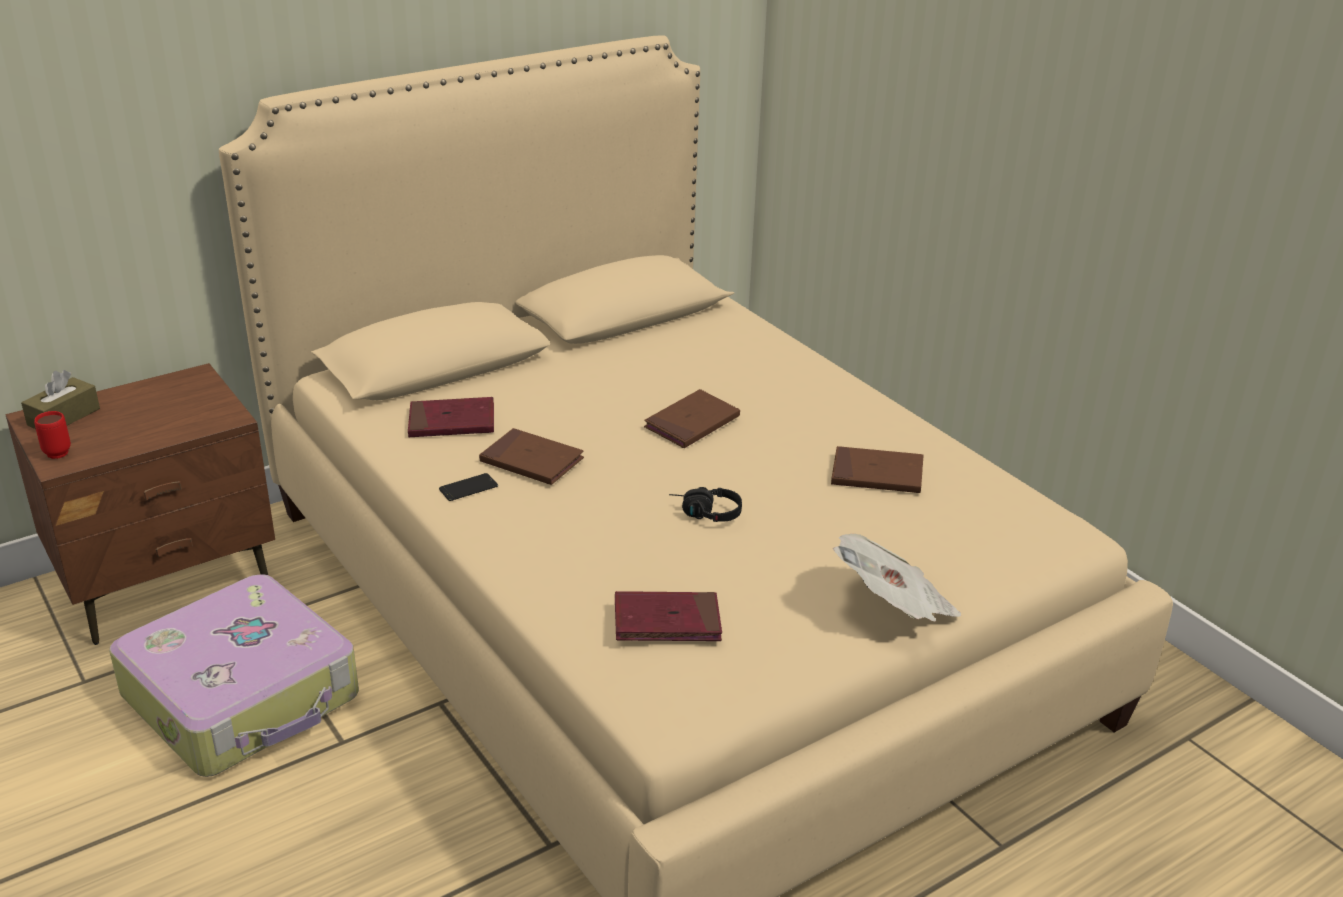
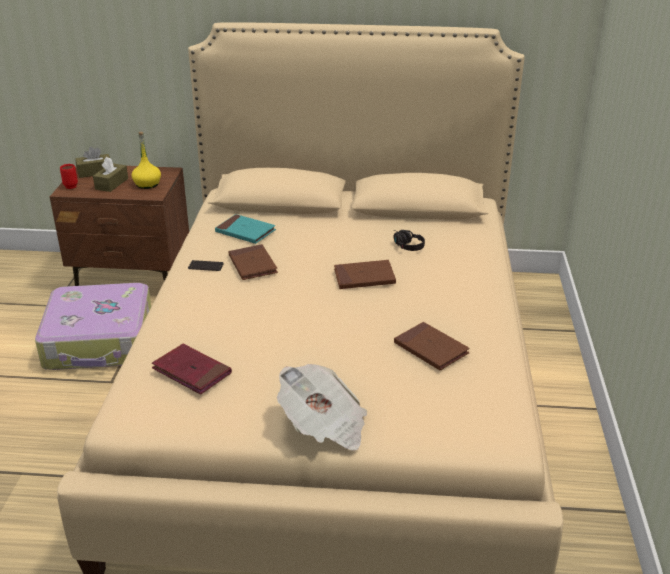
camera: 40 degrees right, 0 degrees up
(127, 425) = (111, 184): none -> brown tissue box
(192, 406) = (147, 184): none -> yellow bottle
(452, 422) = (245, 232): red book -> turquoise book
(704, 514) = (296, 327): black headphones -> black headphones (405, 245)

